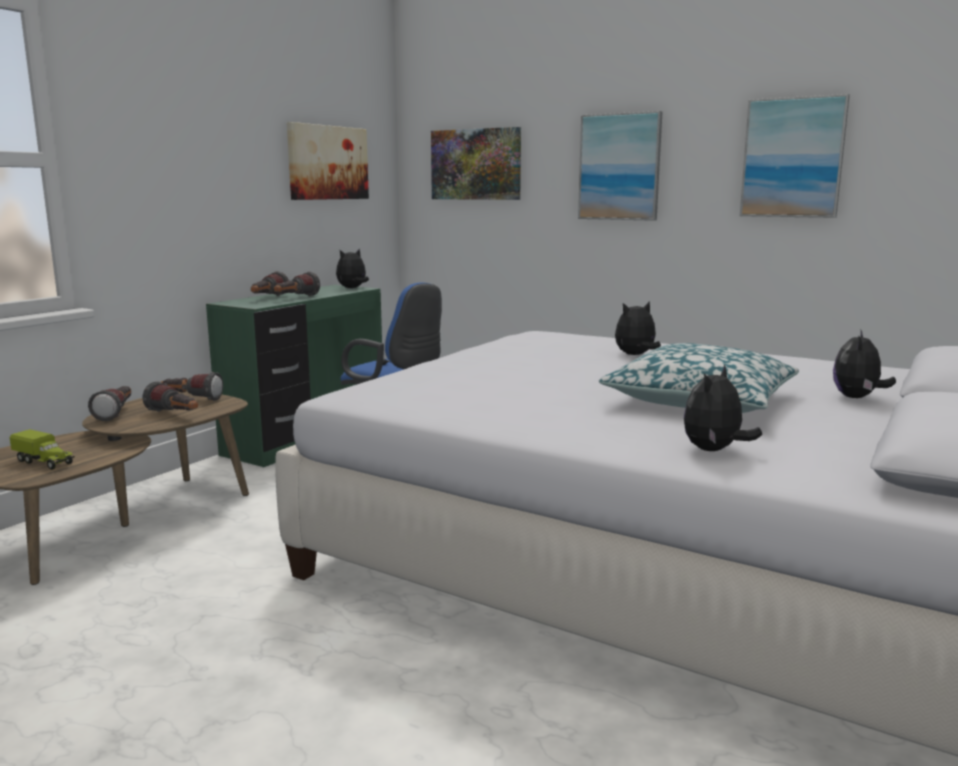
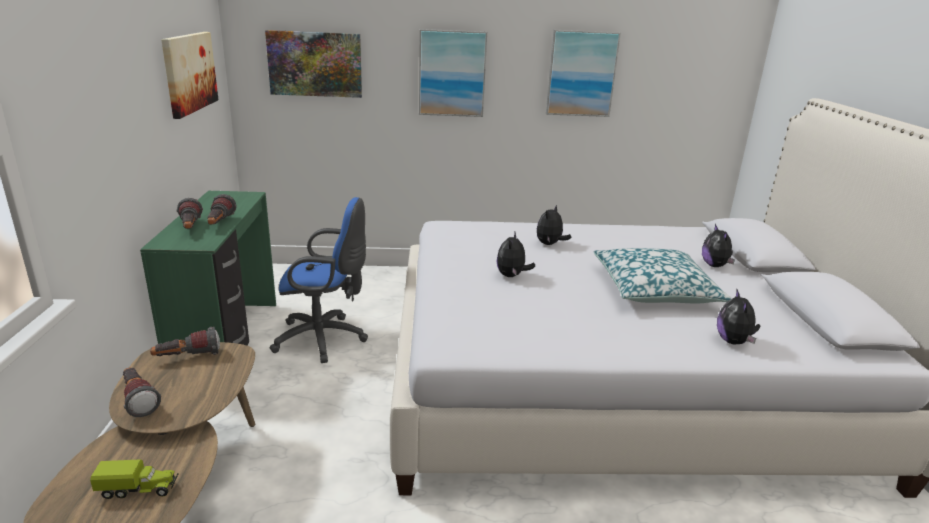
camera: 35 degrees left, 10 degrees up
(175, 415) = (207, 385): flashlight -> none
(352, 288) = (241, 196): plush toy -> plush toy (512, 276)

